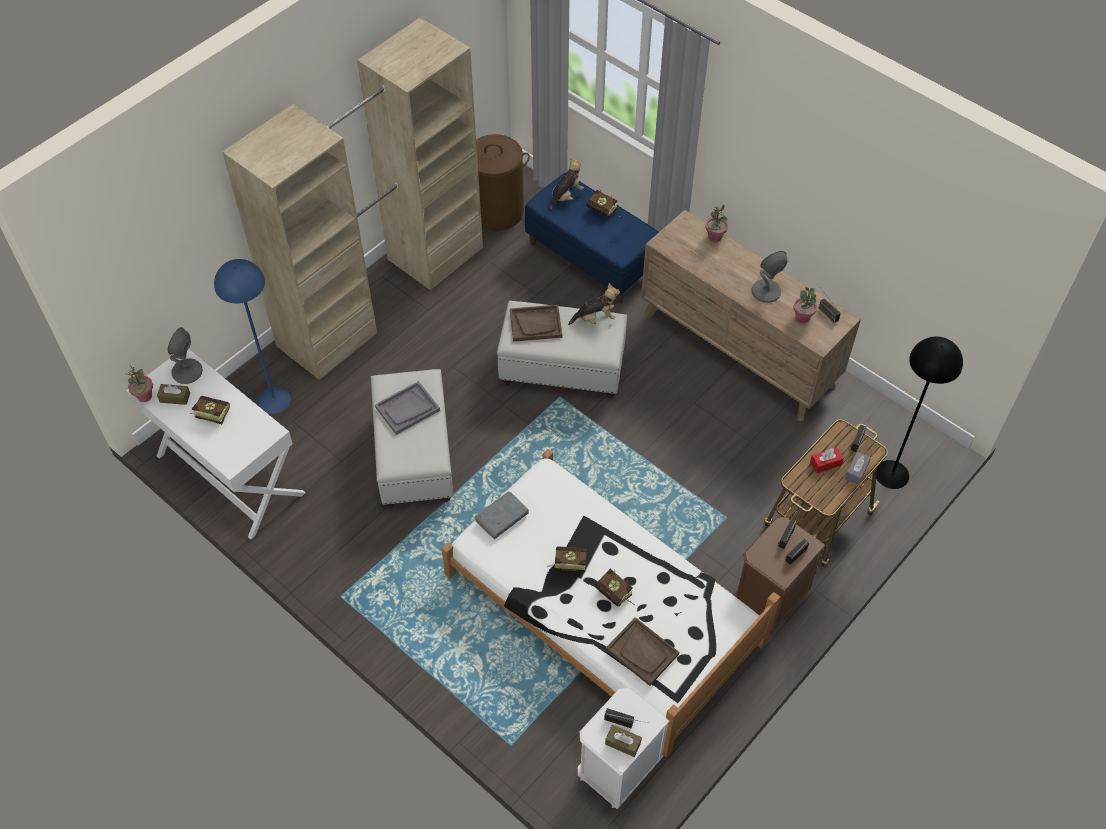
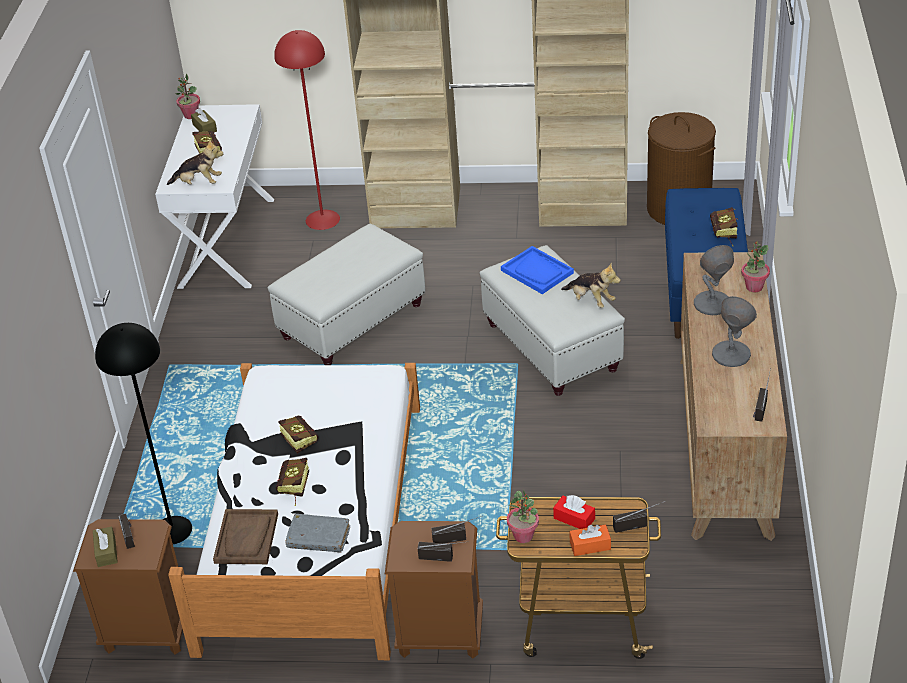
camera: 55 degrees right, 15 degrees down
(187, 372) = (235, 118): grey table lamp -> grey table lamp (712, 304)
(274, 400) = (323, 219): blue floor lamp -> red floor lamp
(407, 409) = (355, 258): grey tray -> none
(502, 518) = (305, 376): grey book -> grey book (318, 538)
(536, 324) = (537, 272): brown tray -> blue tray
(566, 196) = (710, 204): plush toy -> plush toy (199, 183)
(618, 771) = (147, 632): white nightstand -> brown nightstand
(802, 317) = (730, 395): potted plant -> potted plant (523, 536)
(856, 471) = (590, 545): grey tissue box -> orange tissue box
(892, 474) = (711, 648): black floor lamp -> black floor lamp (172, 531)

